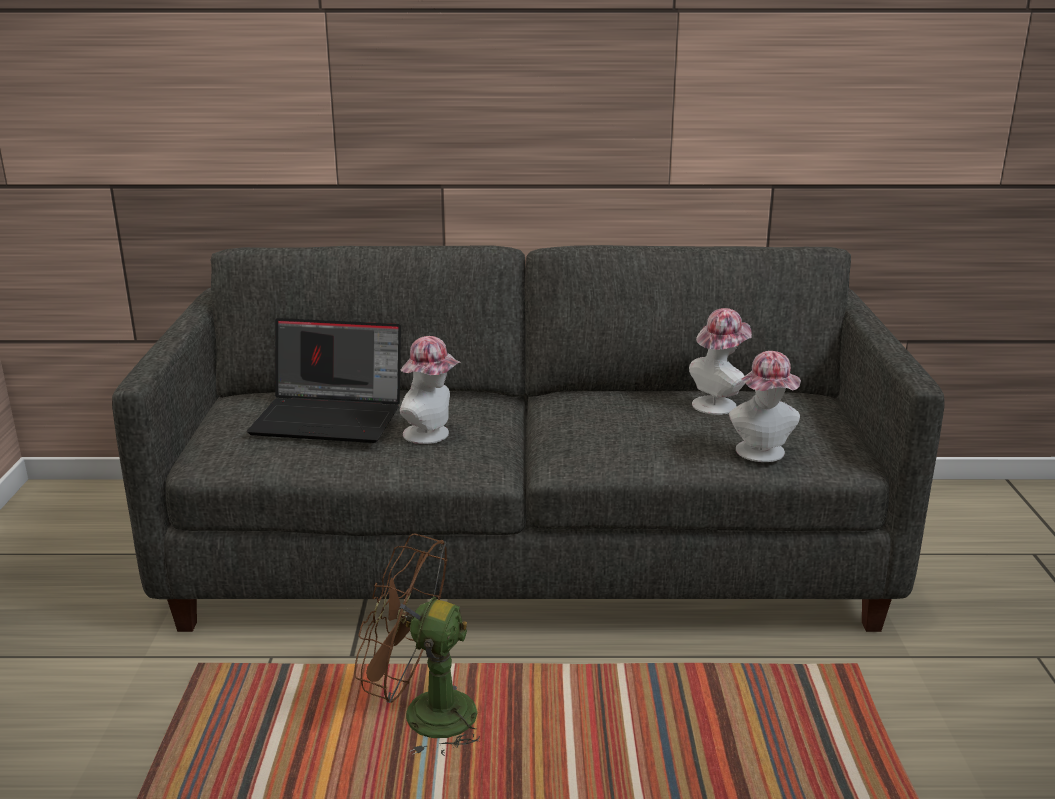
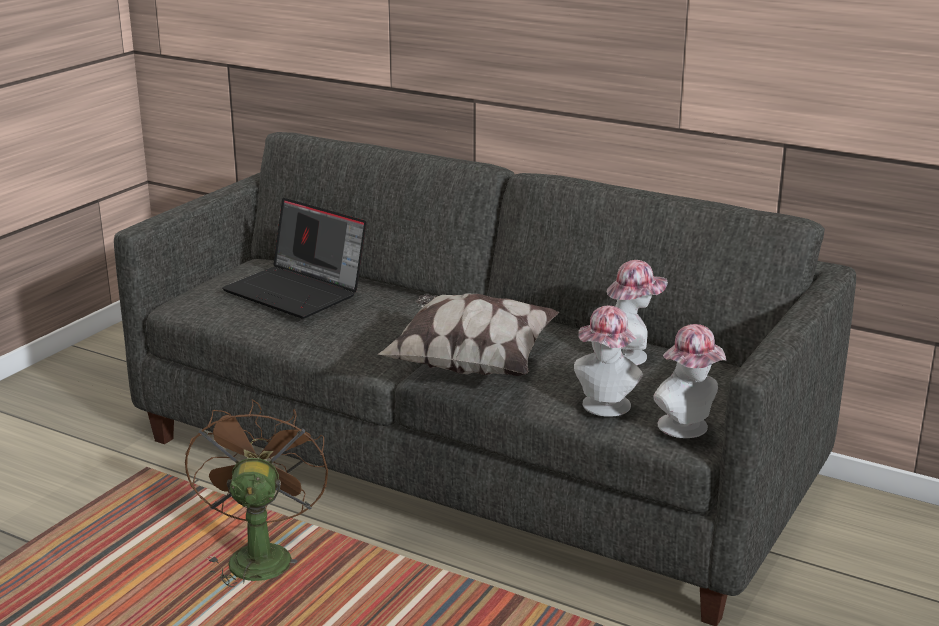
camera: 30 degrees right, 0 degrees up
(423, 715) = (259, 555): brown fan -> brown fan turned 45 degrees clockwise
(432, 435) = (359, 324): hat -> hat (688, 428)
(592, 446) = (470, 364): none -> pillow

